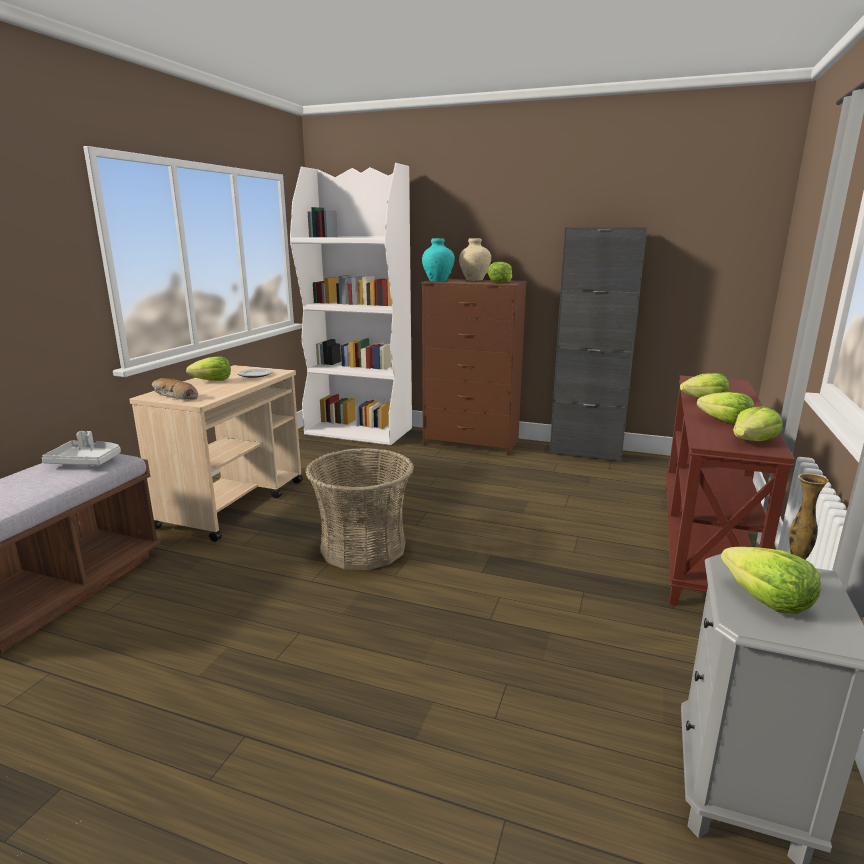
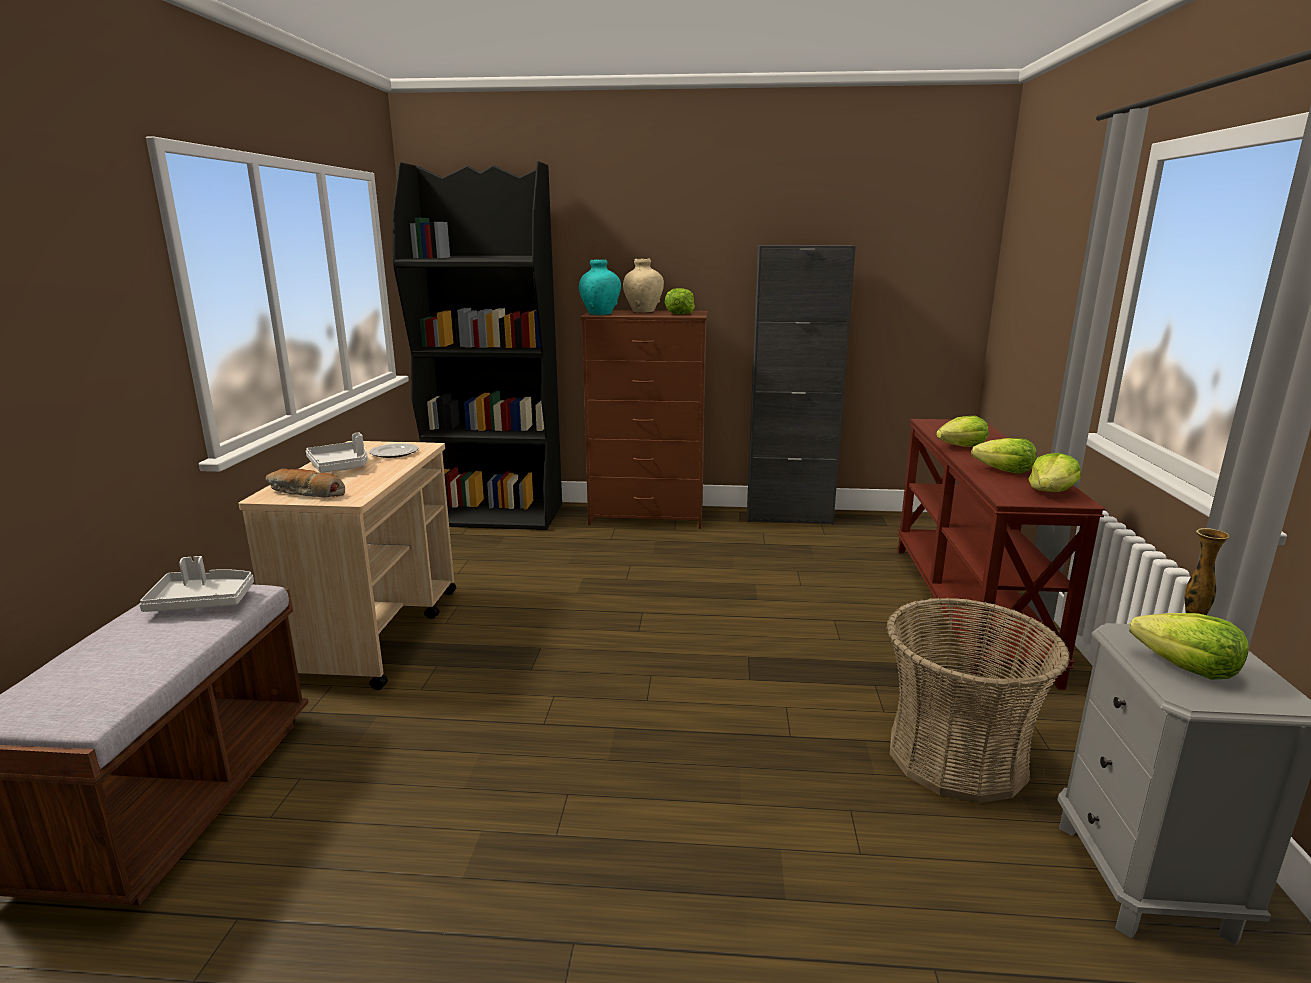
camera: 15 degrees left, 0 degrees up
(212, 381) = (340, 466): lettuce -> grey tray
(360, 431) = (495, 514): white bookcase -> black bookcase
(363, 547) = (587, 670): basket -> basket (956, 757)

